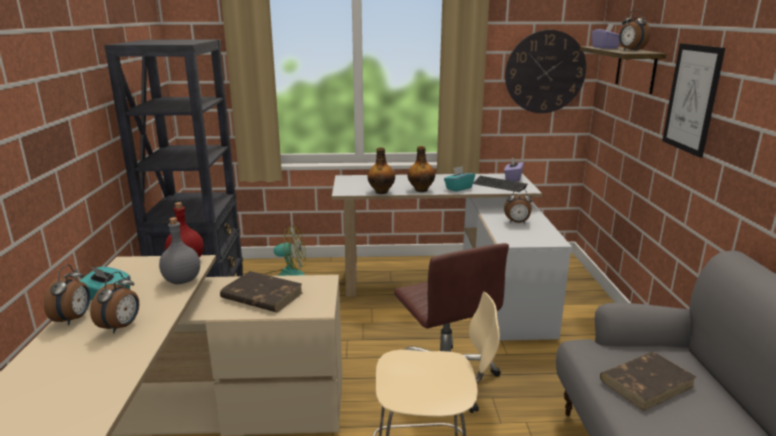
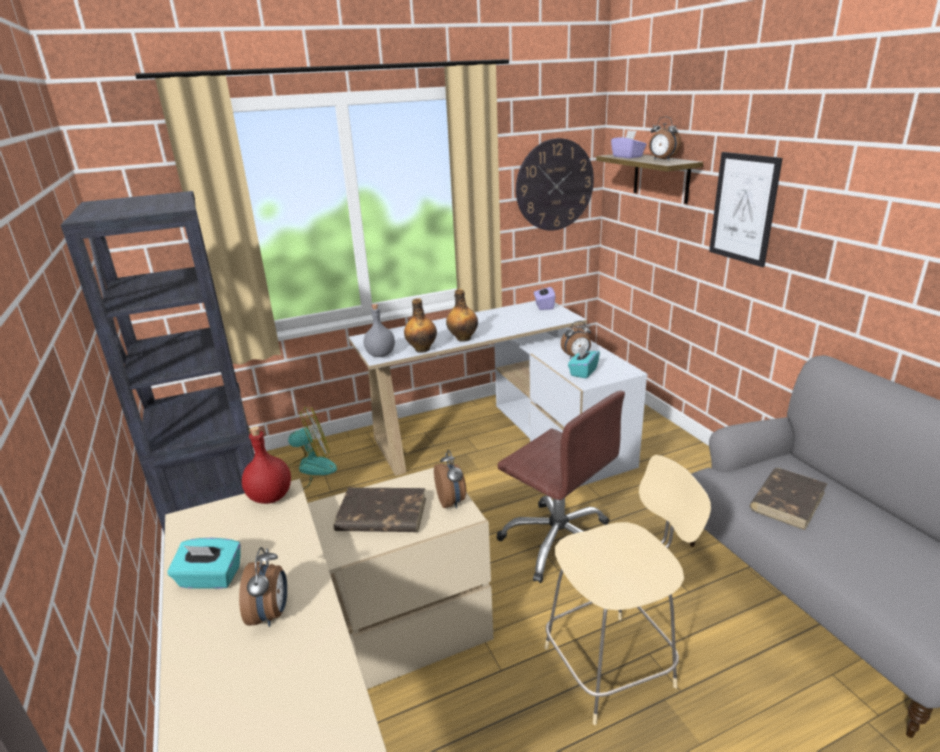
camera: 20 degrees left, 5 degrees up
(74, 319) = (193, 623): alarm clock -> alarm clock (452, 501)
(182, 280) = (290, 525): grey bottle -> grey bottle (380, 354)
(458, 188) = (500, 329): turquoise tissue box -> turquoise tissue box (583, 372)
(499, 185) = (538, 317): keyboard -> none

